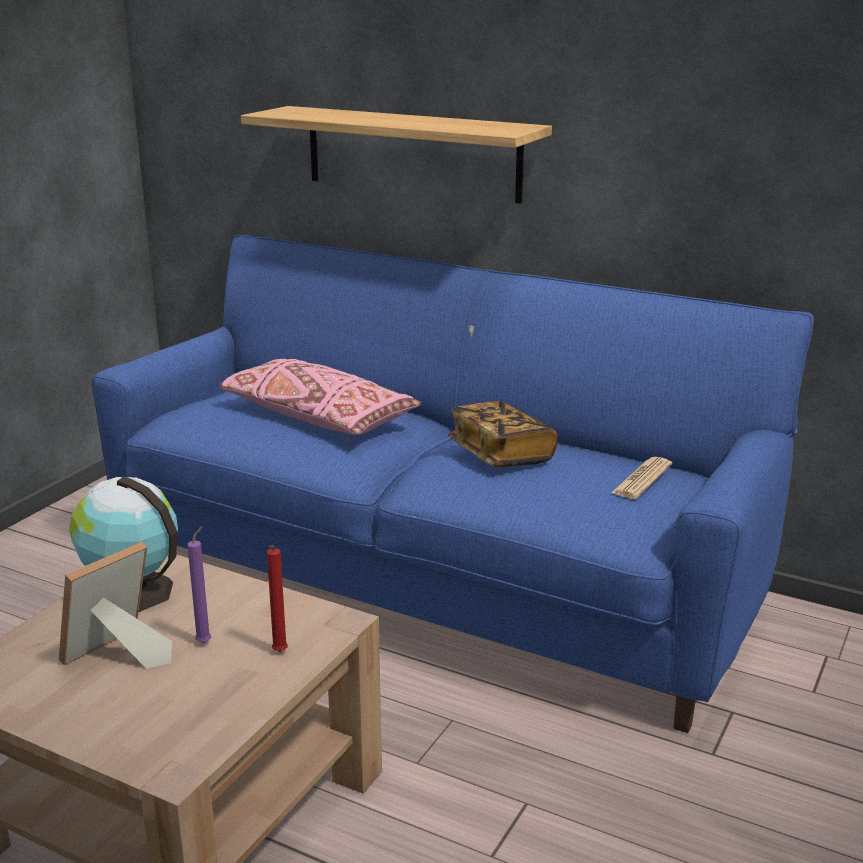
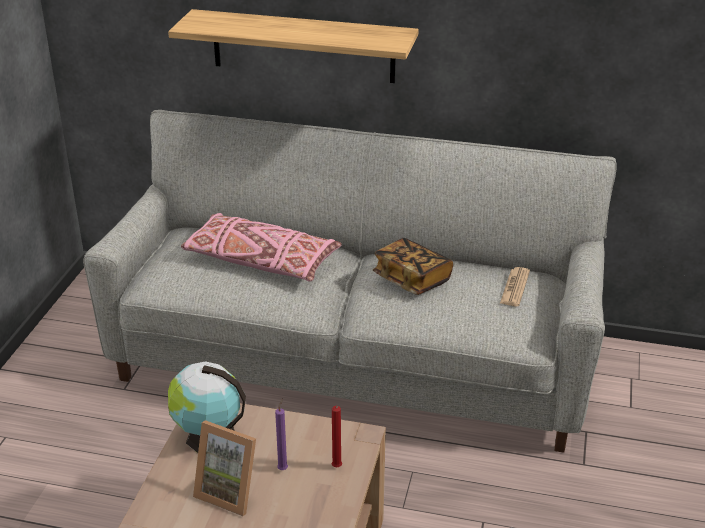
camera: 15 degrees left, 10 degrees up
(116, 657) = (230, 491): picture frame -> picture frame turned 90 degrees counterclockwise
(432, 582) = (352, 363): blue sofa -> grey sofa

